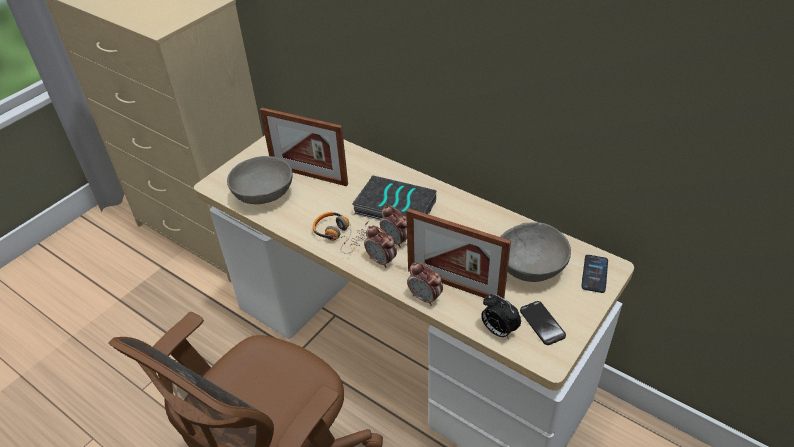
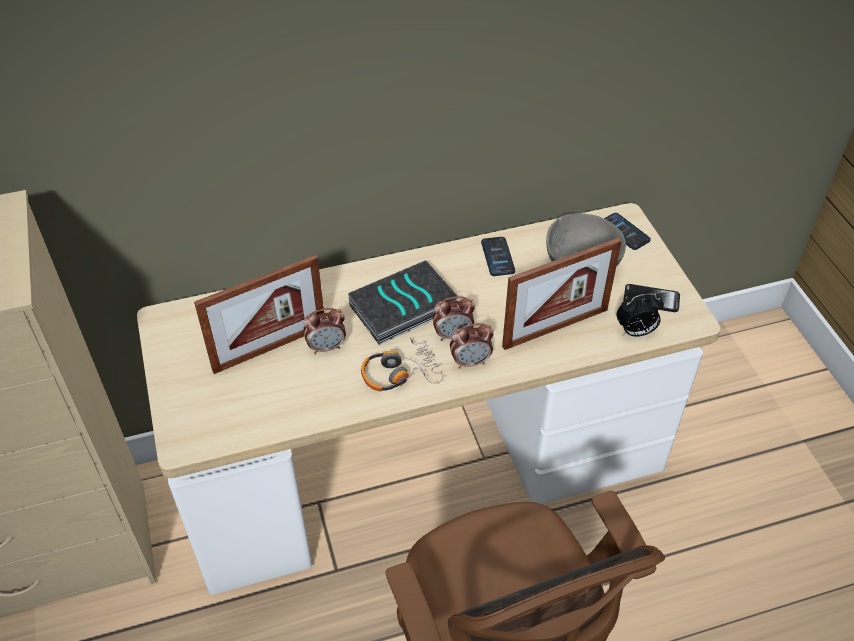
camera: 55 degrees left, 5 degrees up
(264, 195) = (260, 405): grey bowl -> none
(425, 298) = (551, 358): alarm clock -> alarm clock (326, 347)
(488, 224) = (497, 257): none -> phone

